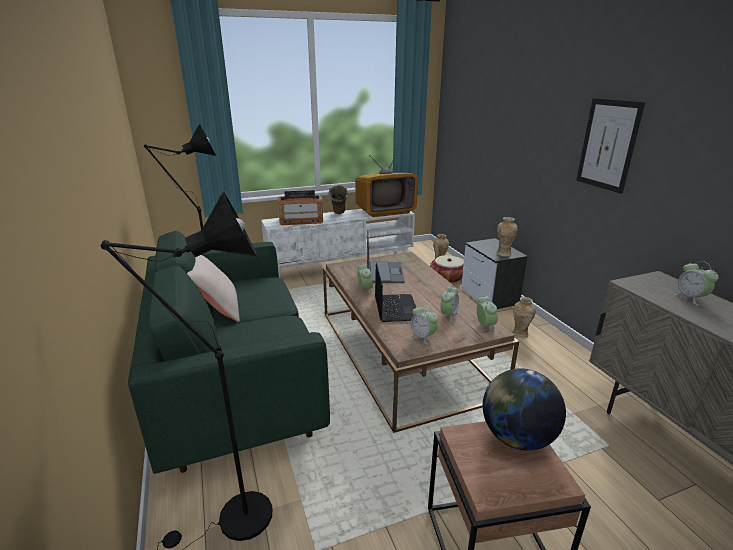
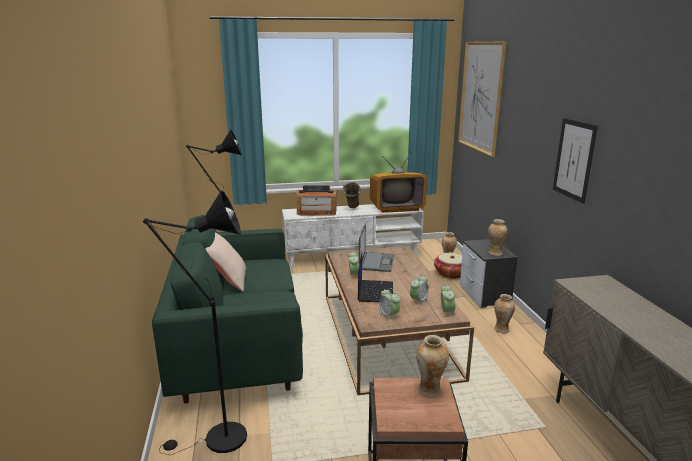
camera: 10 degrees right, 5 degrees down
(473, 86) = (481, 97): none -> picture
(516, 437) = (429, 390): globe -> vase
(690, 298) = (618, 298): alarm clock -> none

